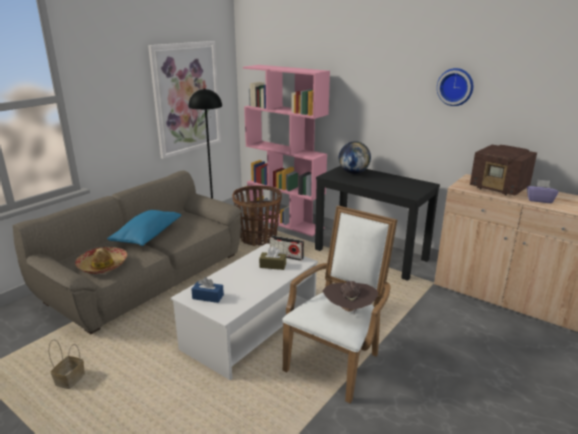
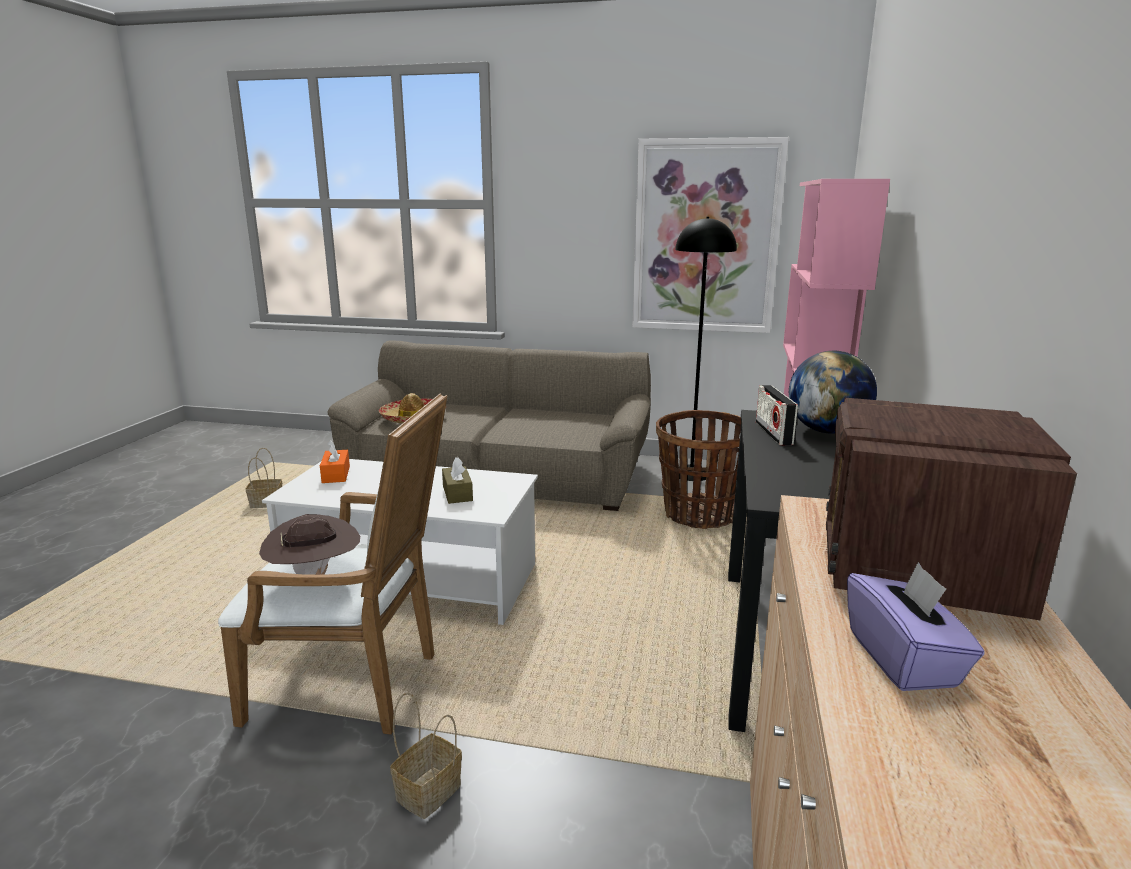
camera: 65 degrees right, 5 degrees down
(147, 236) = (511, 417): blue pillow -> none
(208, 297) = (336, 474): blue tissue box -> orange tissue box
(286, 256) = (499, 496): radio -> radio (773, 433)
(416, 350) = (428, 794): none -> basket
(455, 86) = (1022, 191): wall clock -> none

